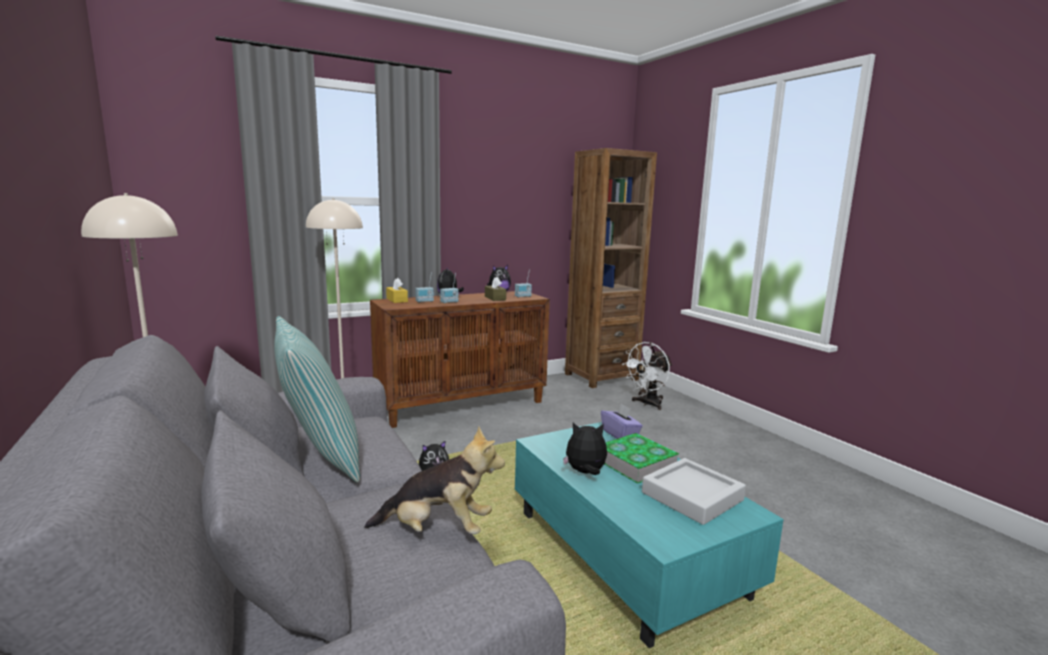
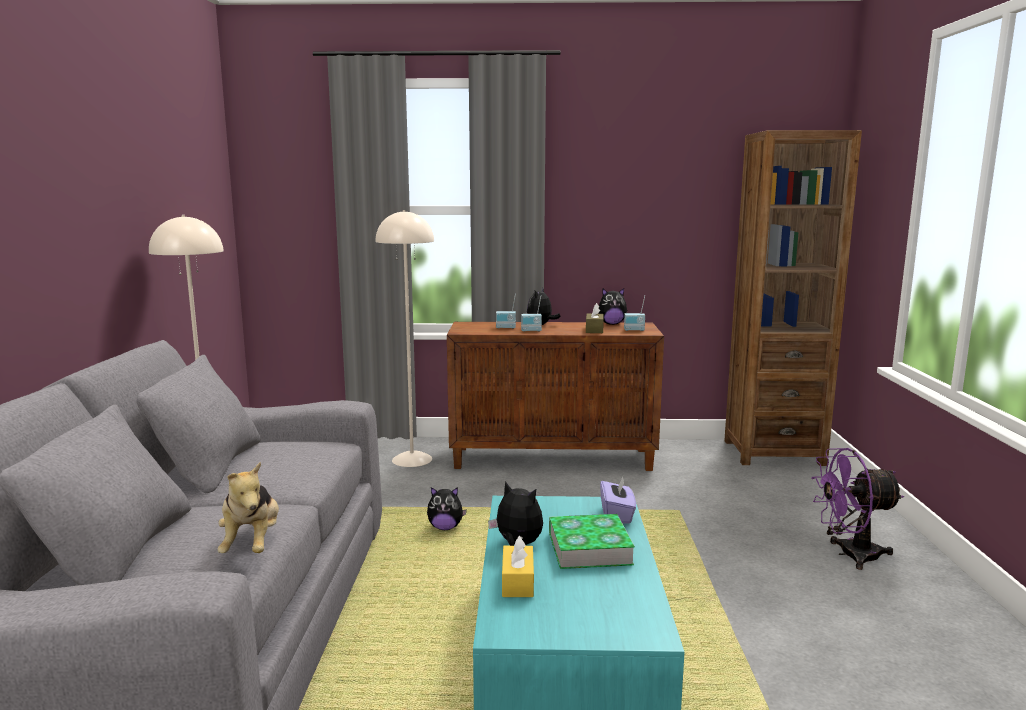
camera: 30 degrees right, 0 degrees up
(319, 456) = (253, 467): pillow -> none
(397, 300) = (479, 324): yellow tissue box -> yellow tissue box (517, 582)
(438, 530) = (252, 544): plush toy -> plush toy turned 45 degrees clockwise
(647, 404) = (802, 499): white fan -> none
(692, 496) = (604, 597): grey tray -> none
(707, 434) = (849, 555): none -> purple fan

